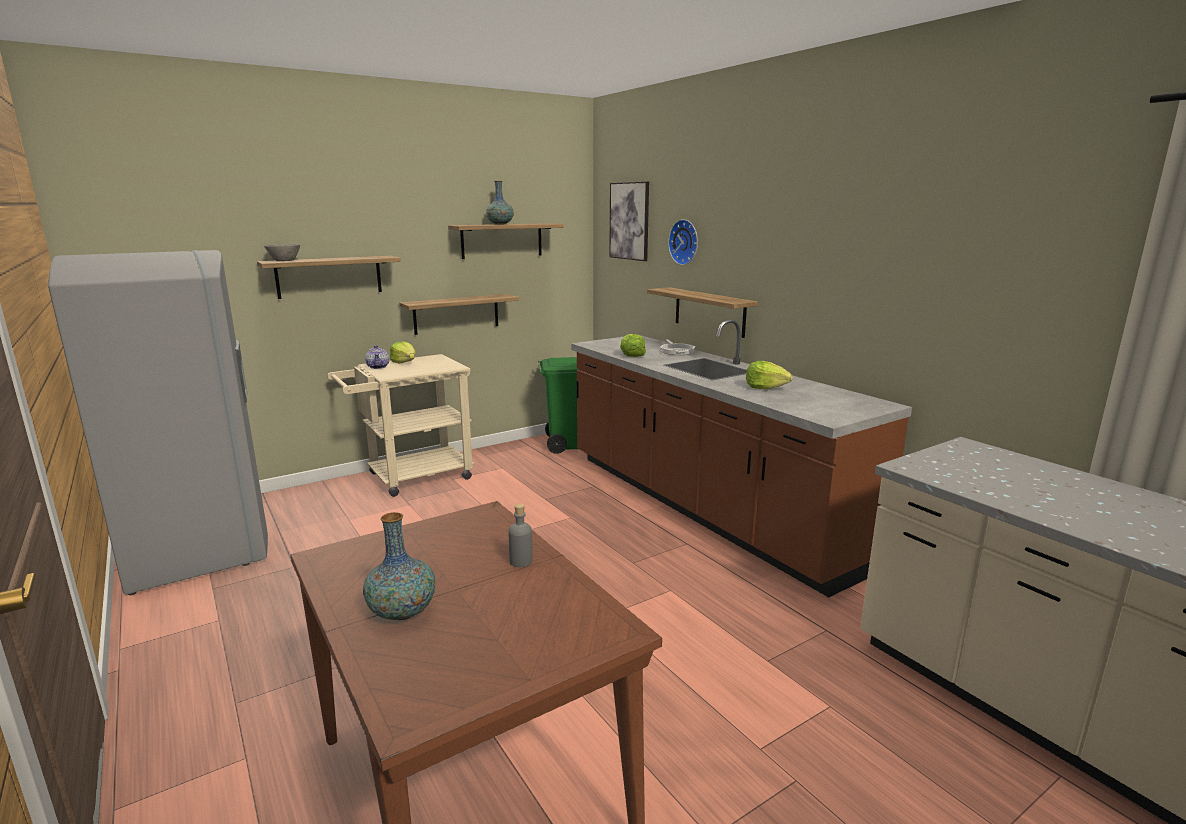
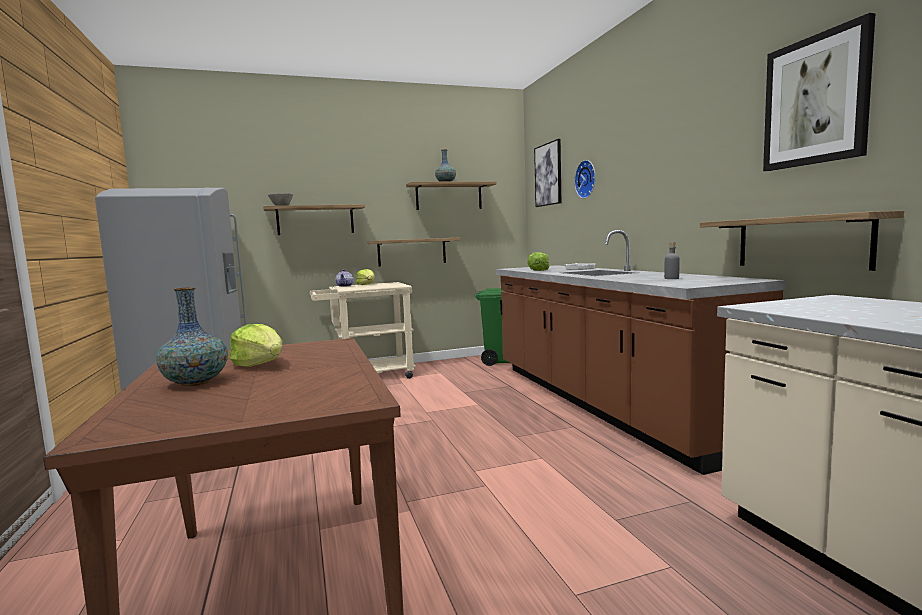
camera: 15 degrees right, 10 degrees down
(521, 561) = (329, 363): grey bottle -> grey bottle (671, 278)
(709, 312) = (607, 233): shelf -> shelf (800, 242)
(765, 387) = (640, 277): lettuce -> lettuce (260, 364)
(960, 237) = (815, 101): none -> picture

